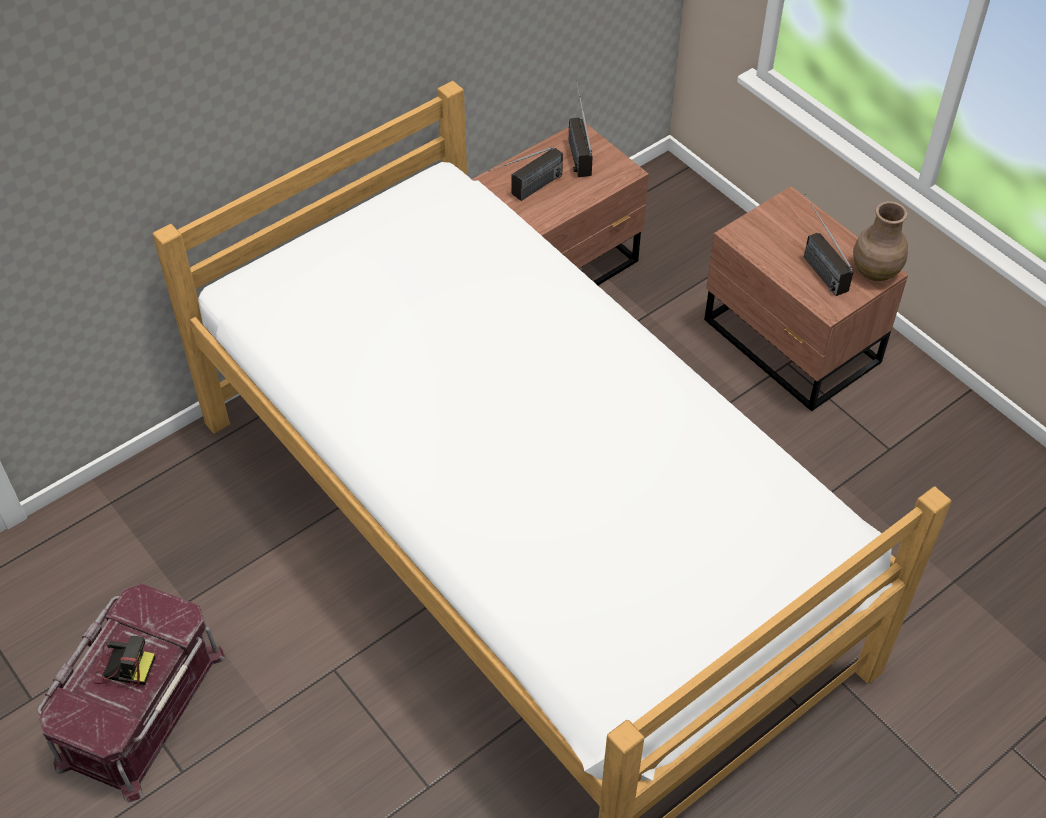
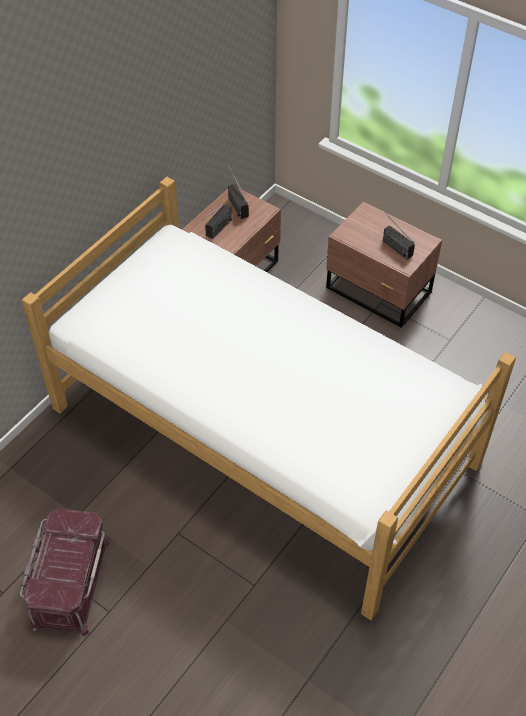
camera: 15 degrees left, 0 degrees up
(123, 666) = (63, 558): camera -> none
(875, 270) = (424, 241): brown vase -> none

